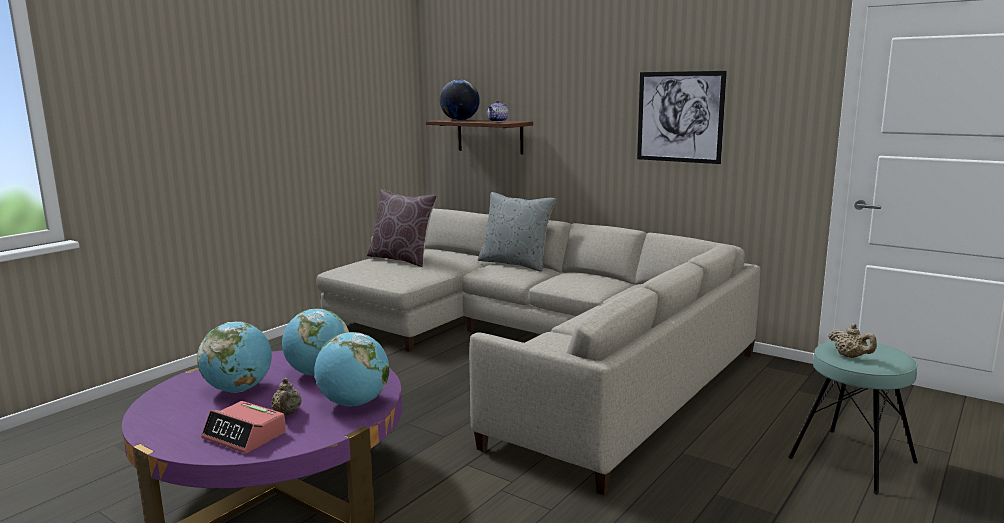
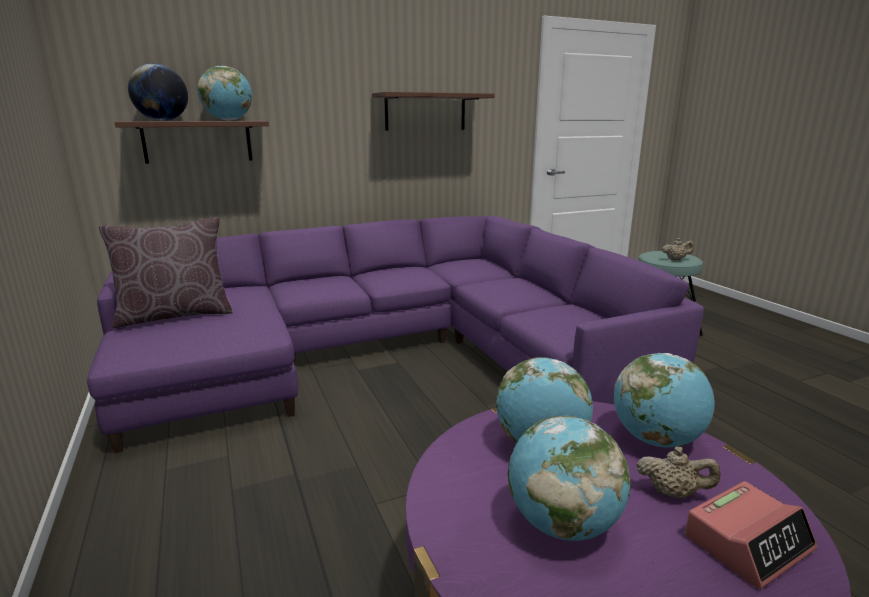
camera: 60 degrees left, 5 degrees up
(498, 121) = (228, 120): teapot -> globe
(515, 263) = (303, 281): grey pillow -> none
(534, 350) = (386, 355): beige sofa -> purple sofa
(680, 117) = (425, 112): picture -> brown shelf

